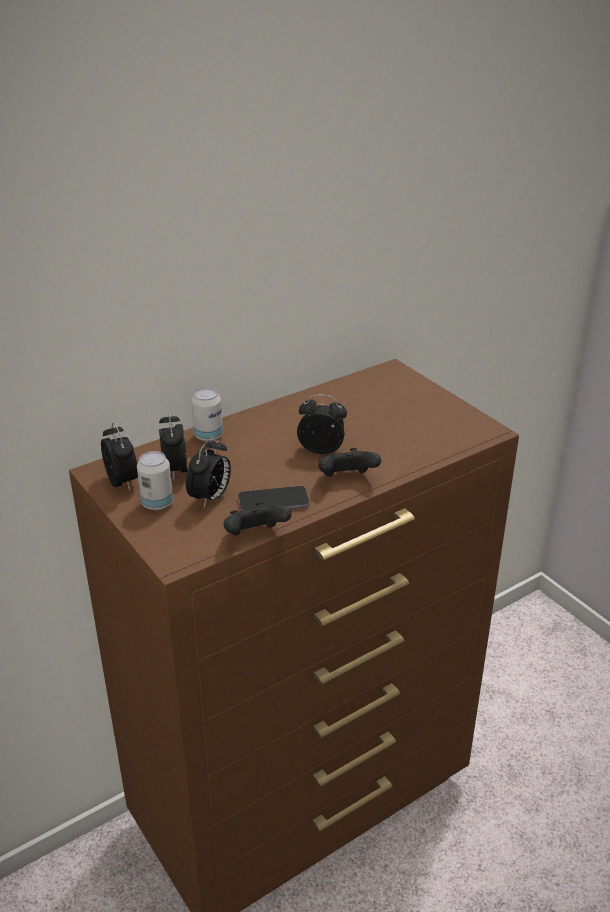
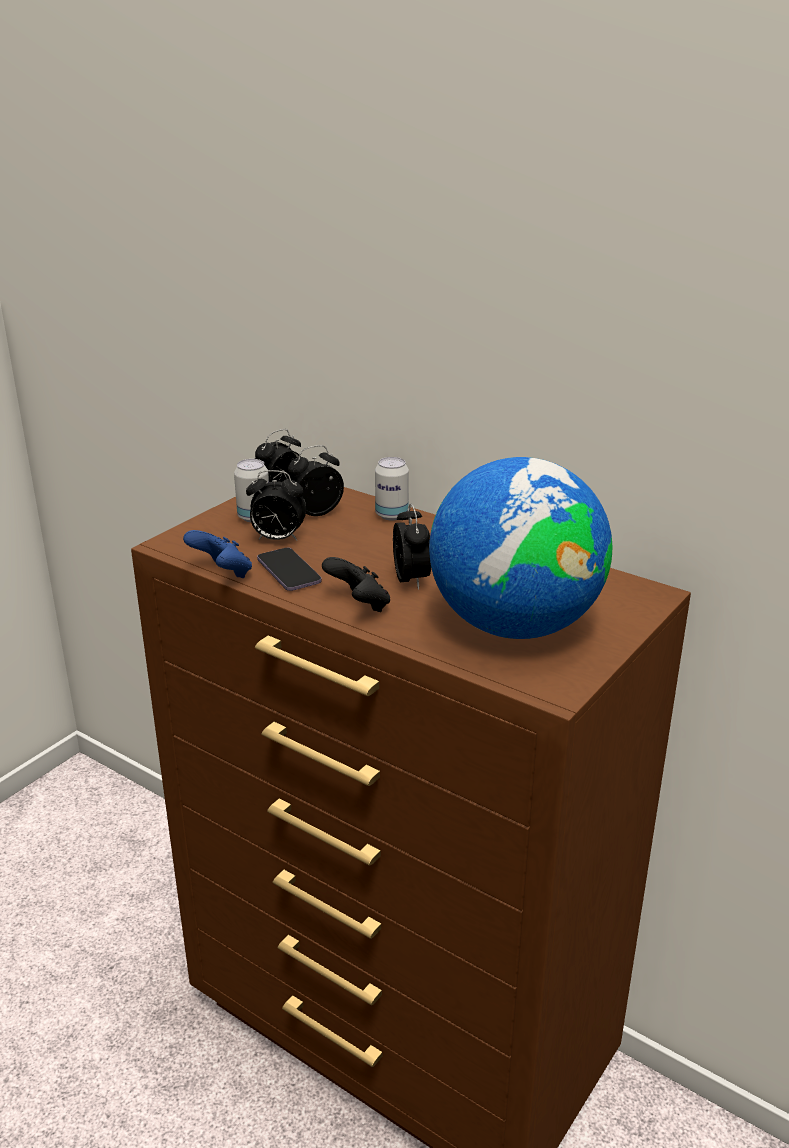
camera: 70 degrees right, 5 degrees down
(255, 536) = (222, 574): black game controller -> blue game controller
(406, 425) = (514, 625): none -> globe

